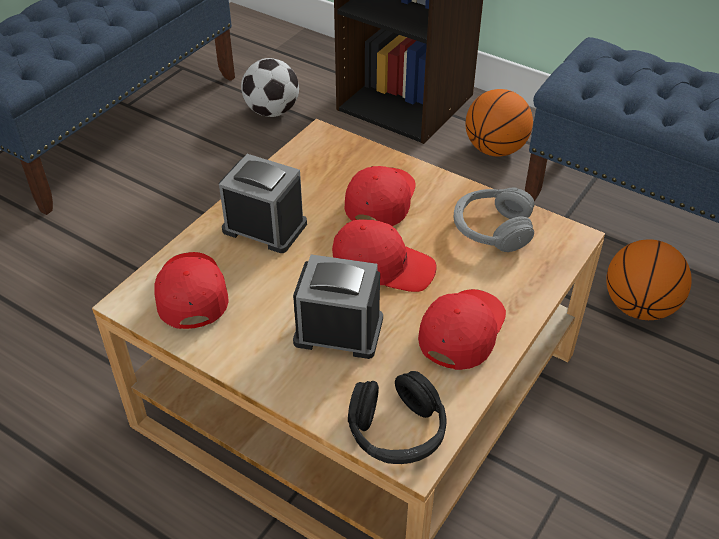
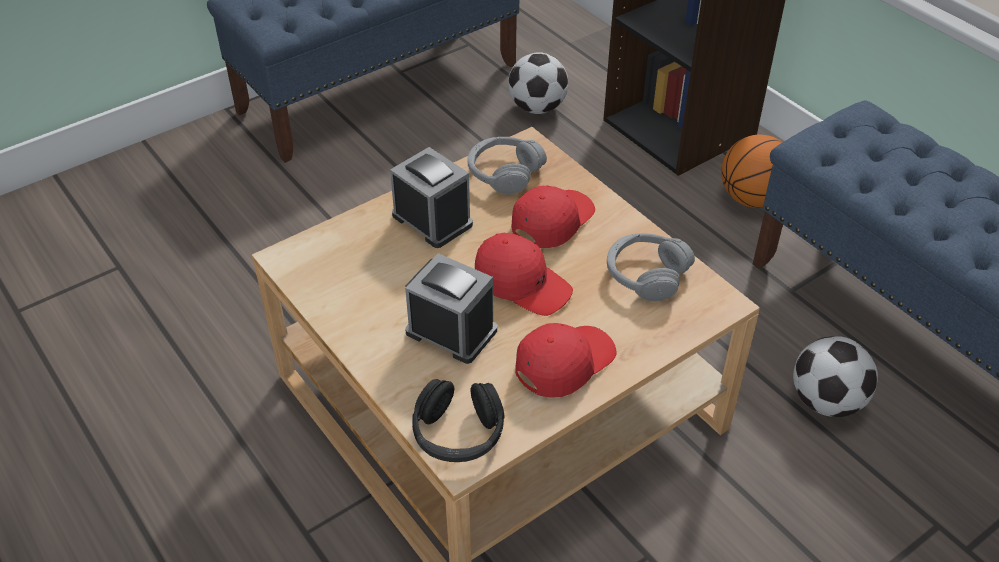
camera: 20 degrees right, 0 degrees up
(191, 293) = (339, 264): red cap -> none
(312, 167) = (504, 173): none -> grey headphones
(639, 307) = (826, 401): basketball -> football

